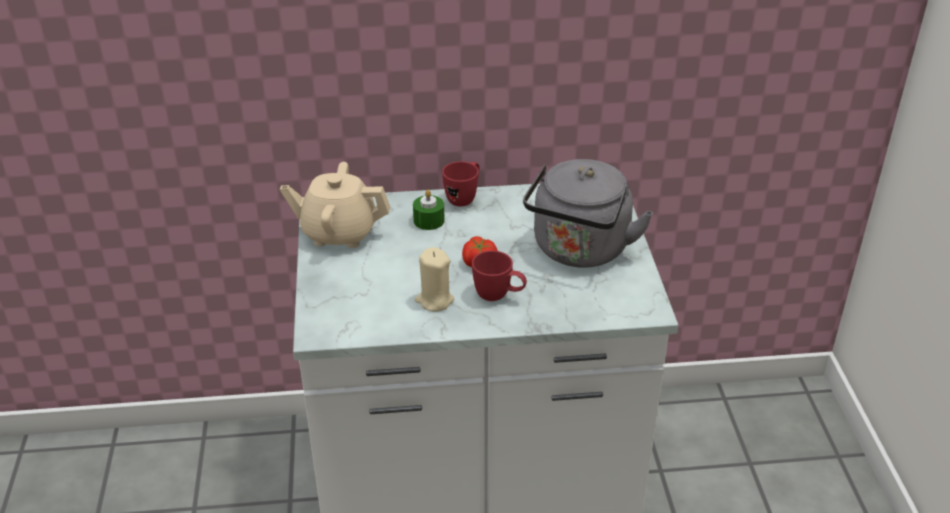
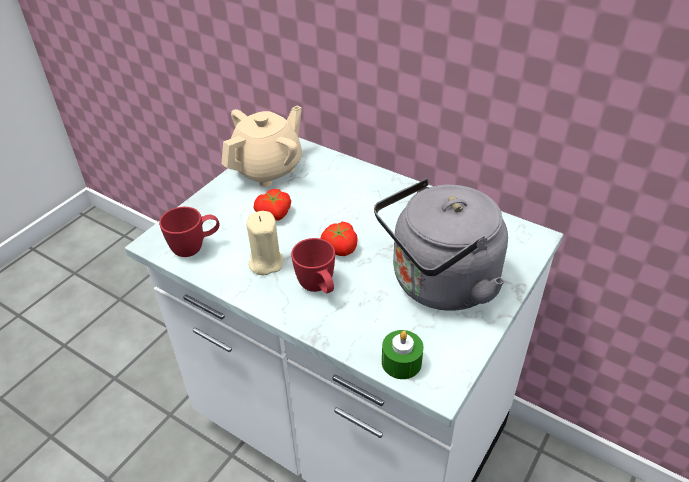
camera: 40 degrees right, 5 degrees up
(339, 233) = (268, 169): beige teapot -> beige teapot turned 90 degrees clockwise
(394, 264) = (274, 215): none -> tomato
(429, 220) = (344, 191): green candle -> green candle (401, 362)
(464, 198) = (395, 185): red mug -> red mug (195, 248)

